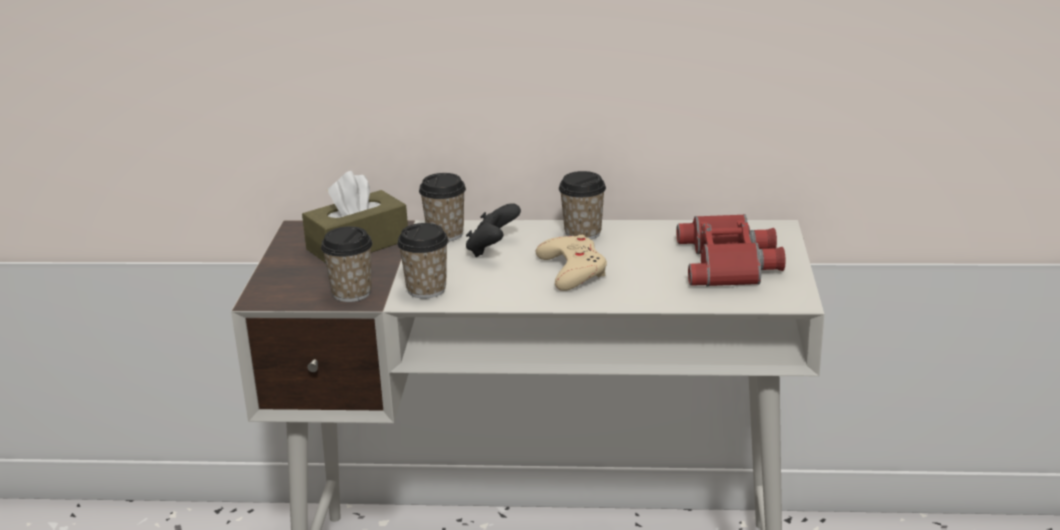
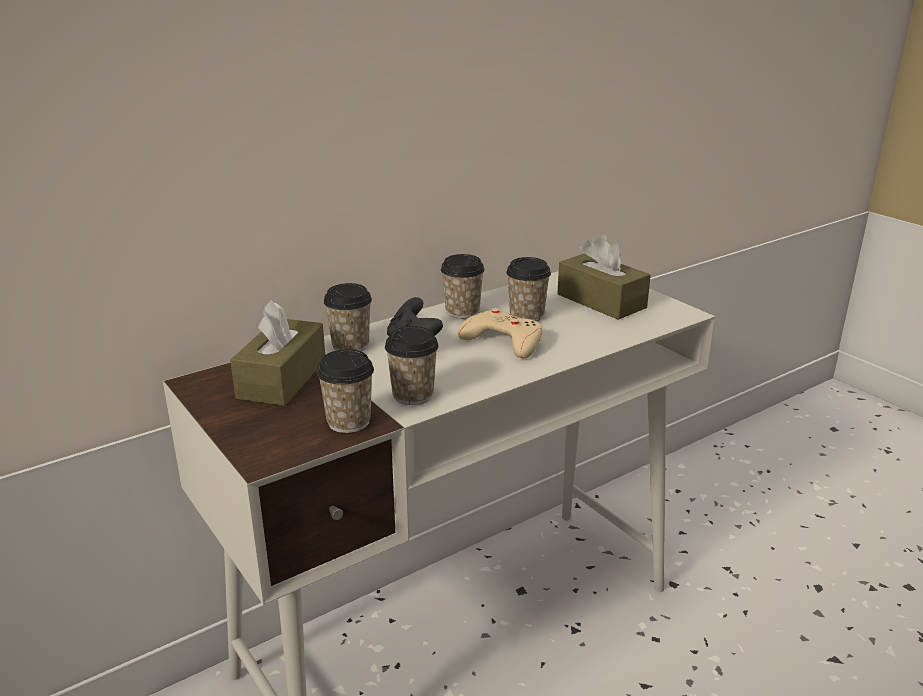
camera: 40 degrees left, 0 degrees up
(634, 254) = (526, 315): none -> cup
(731, 262) = (601, 301): red binoculars -> brown tissue box

